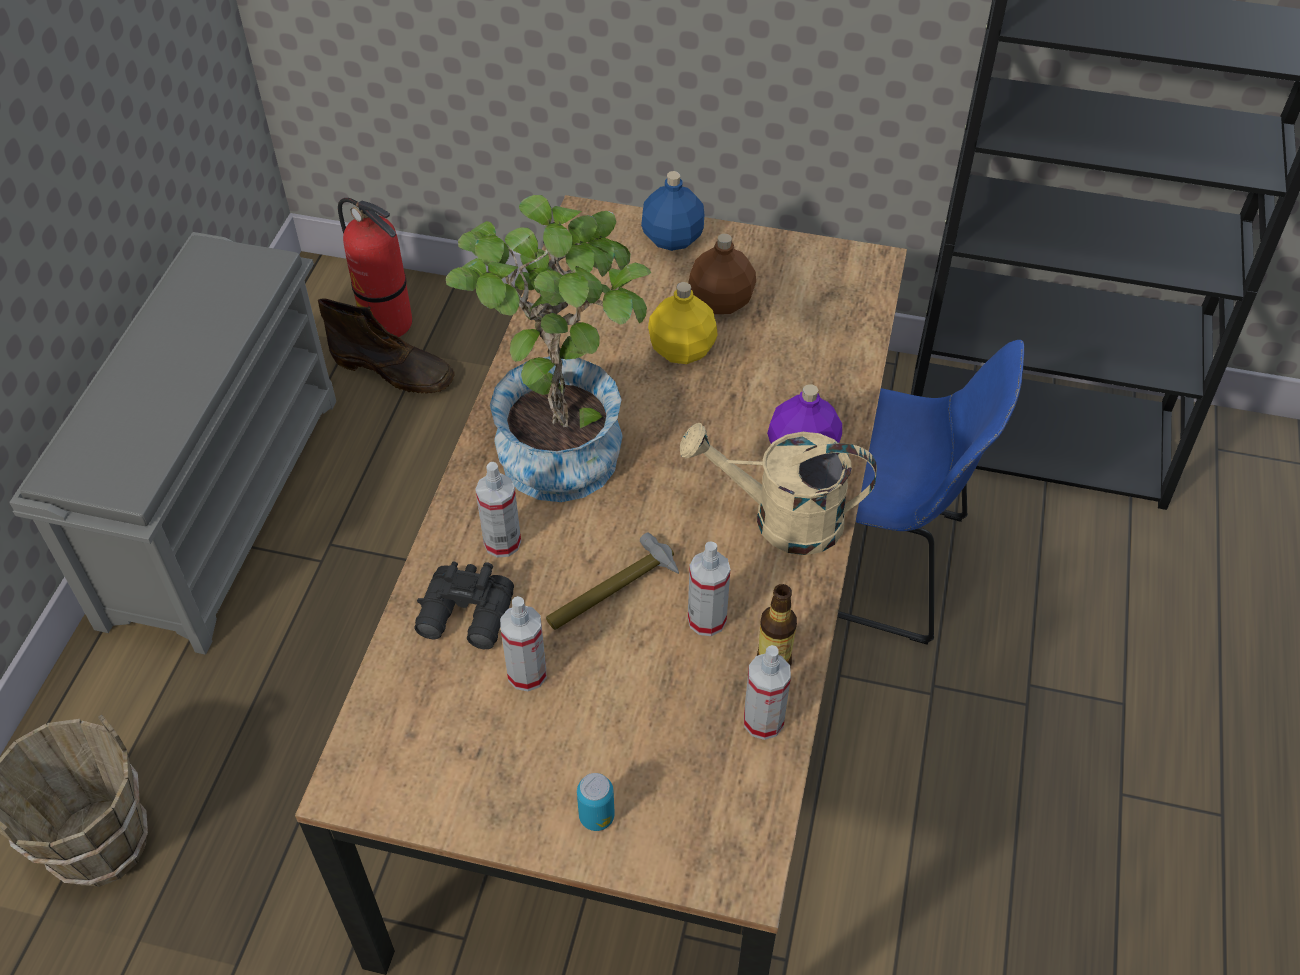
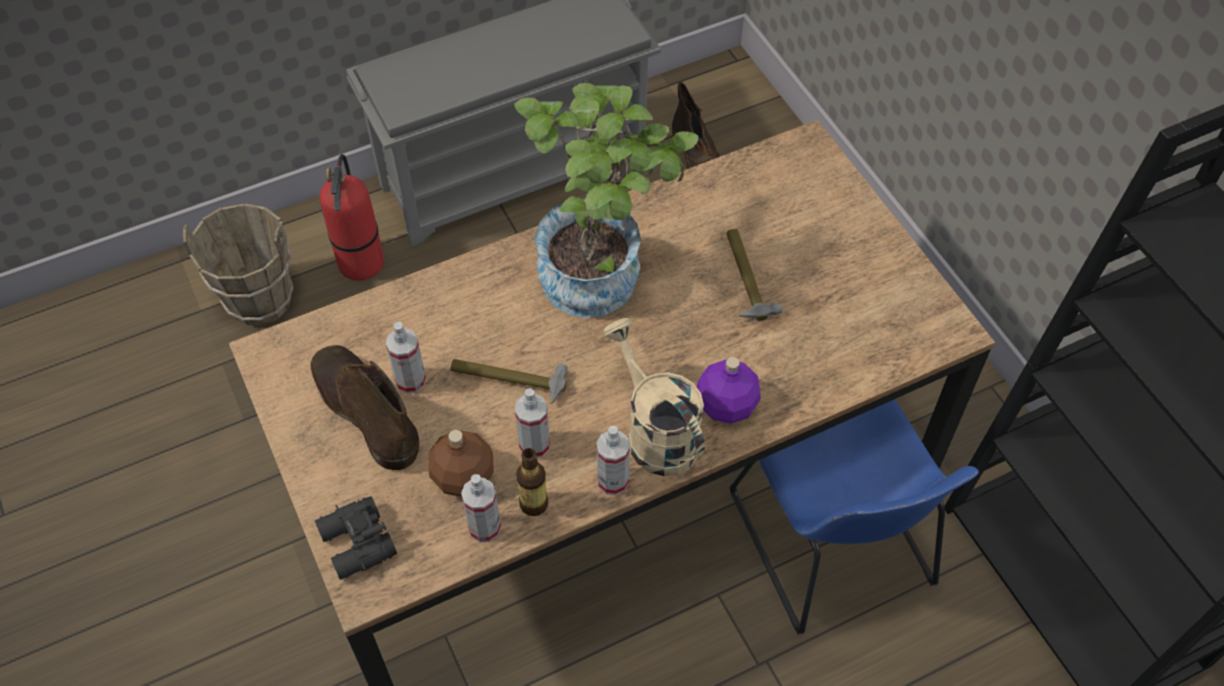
camera: 50 degrees right, 5 degrees up
(388, 323) = (733, 133): fire extinguisher -> fire extinguisher (362, 263)
(467, 618) = (424, 323): black binoculars -> black binoculars (356, 545)
(502, 542) = (494, 299): spray bottle -> spray bottle (613, 481)
(523, 738) = (365, 411): none -> brown boot
(596, 816) = (343, 485): can -> none
(671, 238) = (843, 202): blue bottle -> none
(682, 350) = (746, 279): yellow bottle -> hammer
(722, 301) = (816, 269): brown bottle -> brown bottle (464, 477)

